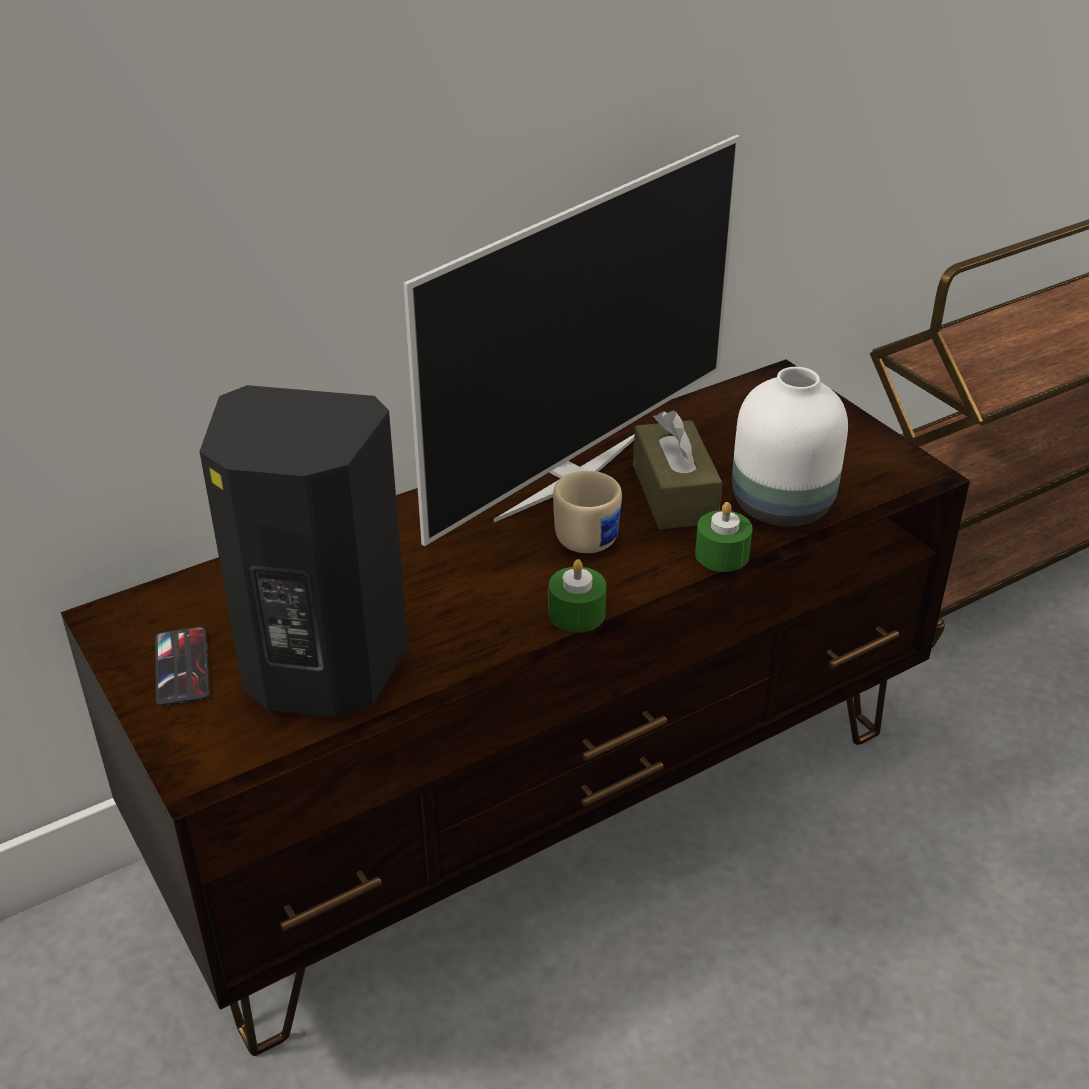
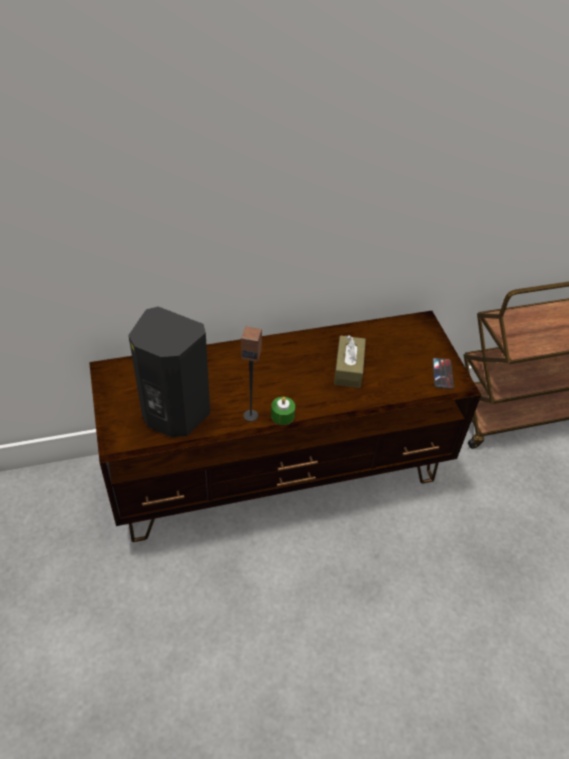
camera: 15 degrees right, 10 degrees up
(182, 667) = (124, 399): phone -> phone (442, 373)
(504, 629) = (251, 415): none -> speaker
(568, 473) = (309, 347): television -> none
(592, 534) = (305, 379): beige mug -> none
(722, 554) = (354, 404): green candle -> none
(779, 506) = (390, 386): white vase -> none

